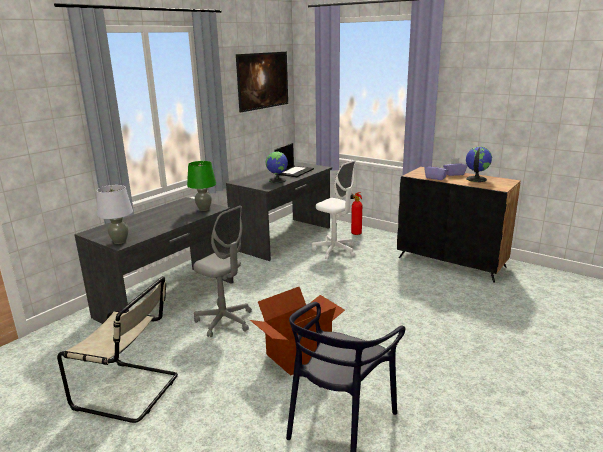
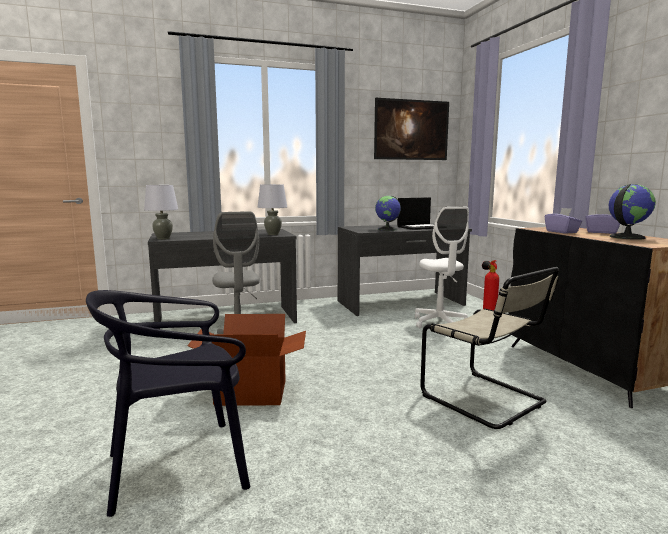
camera: 35 degrees right, 10 degrees down
(130, 392) = (89, 368): beige chair -> beige chair (487, 400)
(204, 209) = (273, 234): green table lamp -> grey table lamp

